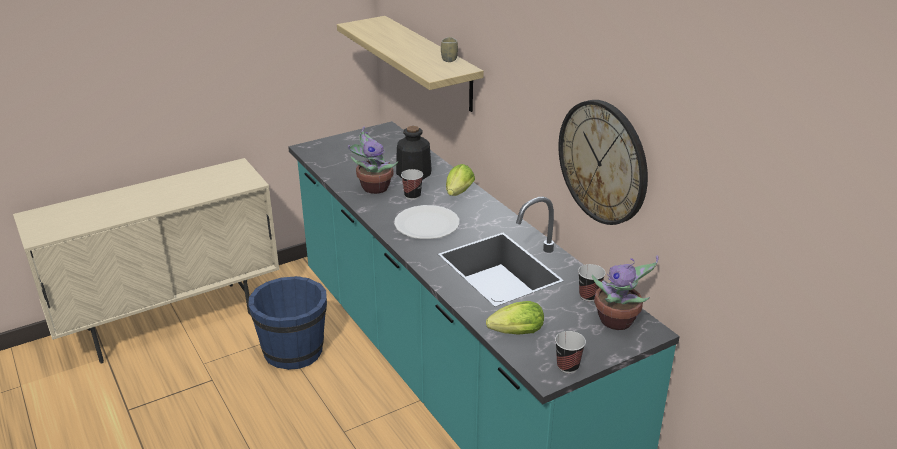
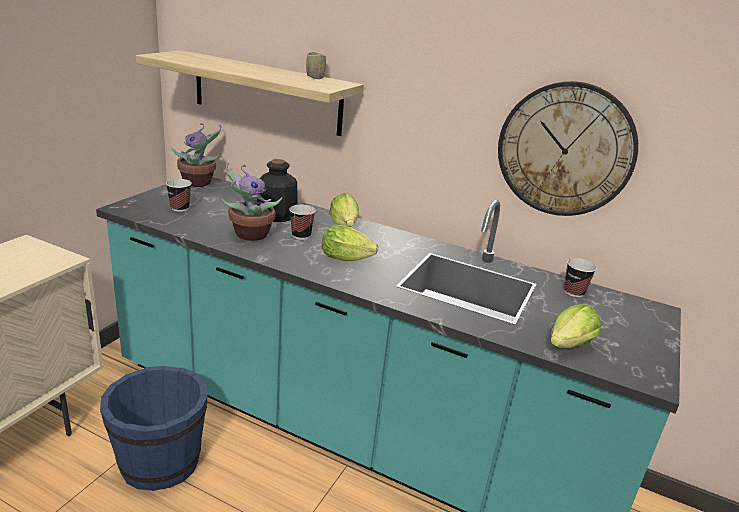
camera: 35 degrees left, 5 degrees down
(427, 224) = (349, 259): white plate -> lettuce
(567, 366) = (652, 364): cup -> cup (180, 208)
(617, 321) = (625, 309): potted plant -> potted plant (199, 183)

